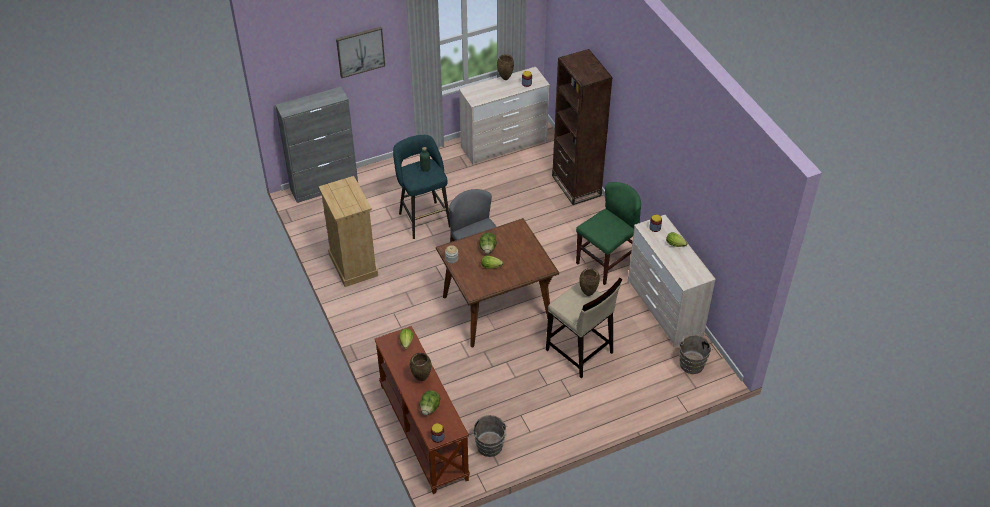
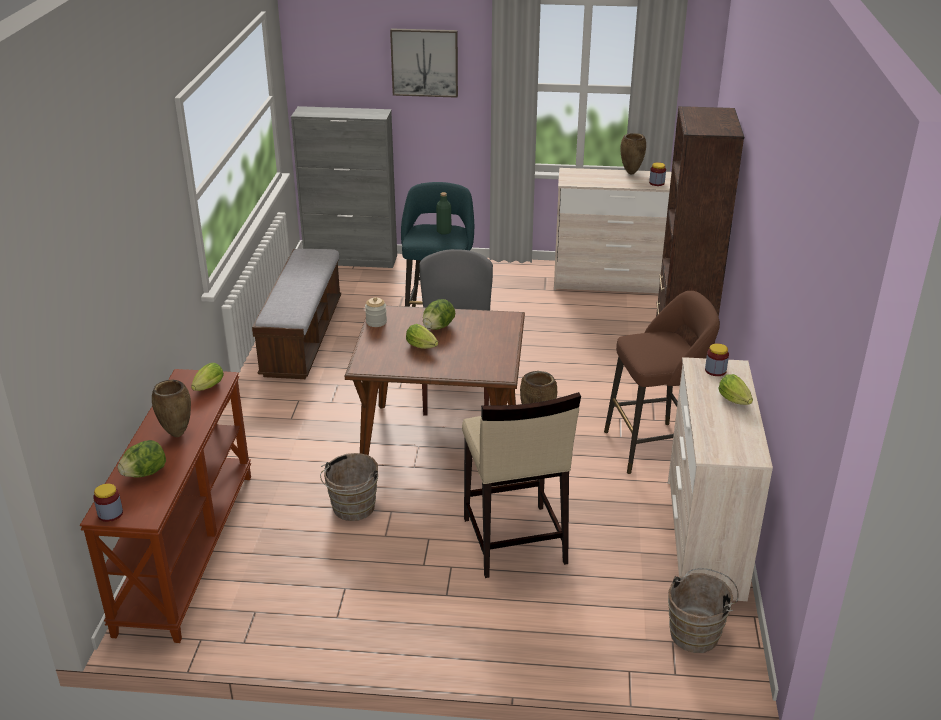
camera: 30 degrees right, 15 degrees down
(353, 265) = (303, 337): beige dresser -> bench
(490, 448) = (255, 612): brown bucket -> brown bucket (352, 509)
(606, 262) = (654, 447): green chair -> brown stool

